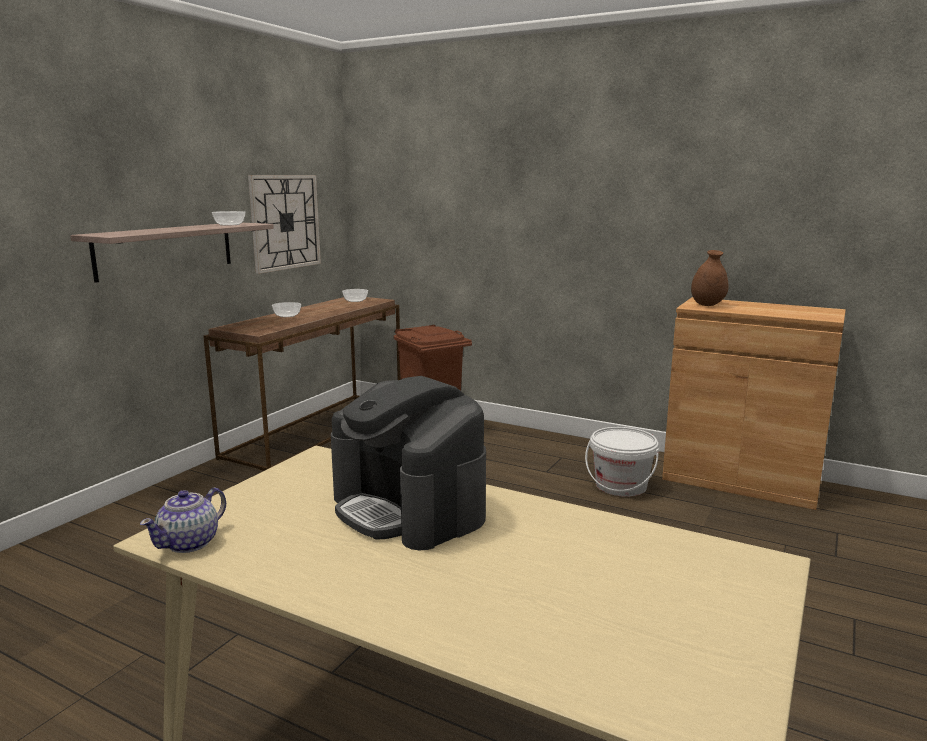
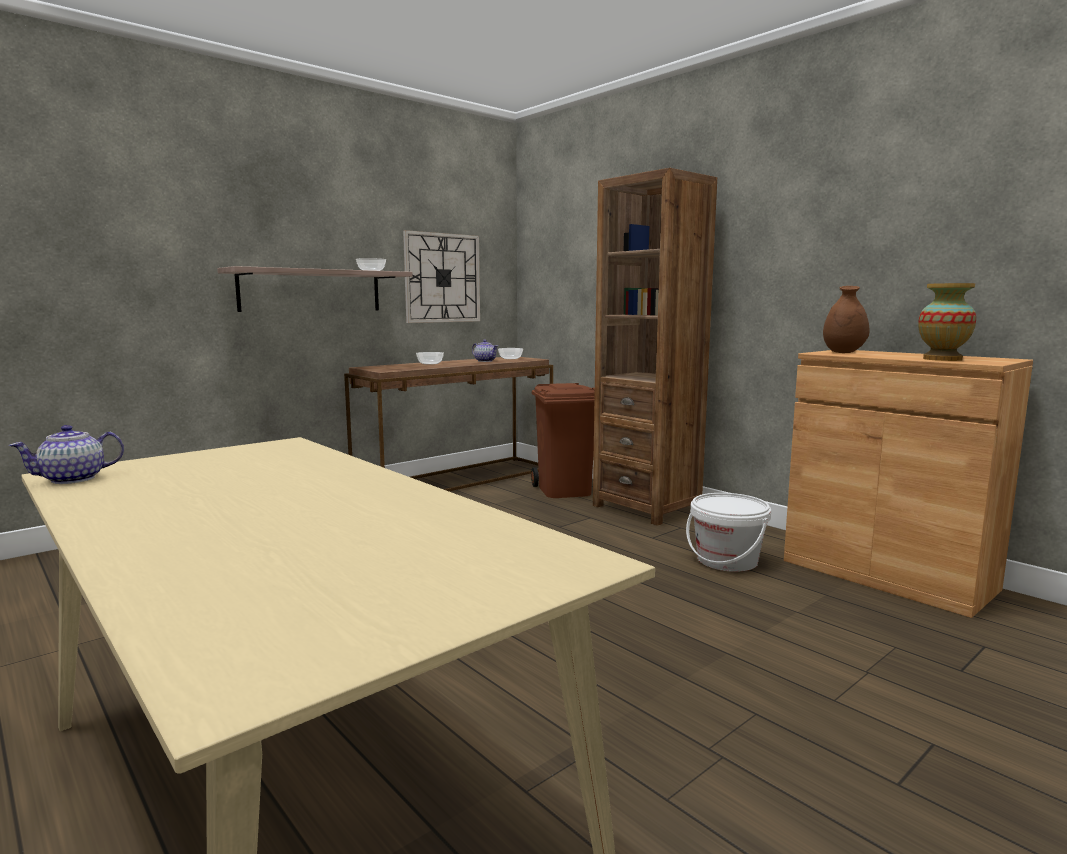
camera: 20 degrees right, 5 degrees down
(337, 307) = (485, 361): none -> teapot
(409, 508) = (291, 479): coffee machine -> none
(518, 440) = (646, 508): none -> brown bookcase
(792, 314) = (942, 359): none -> vase

